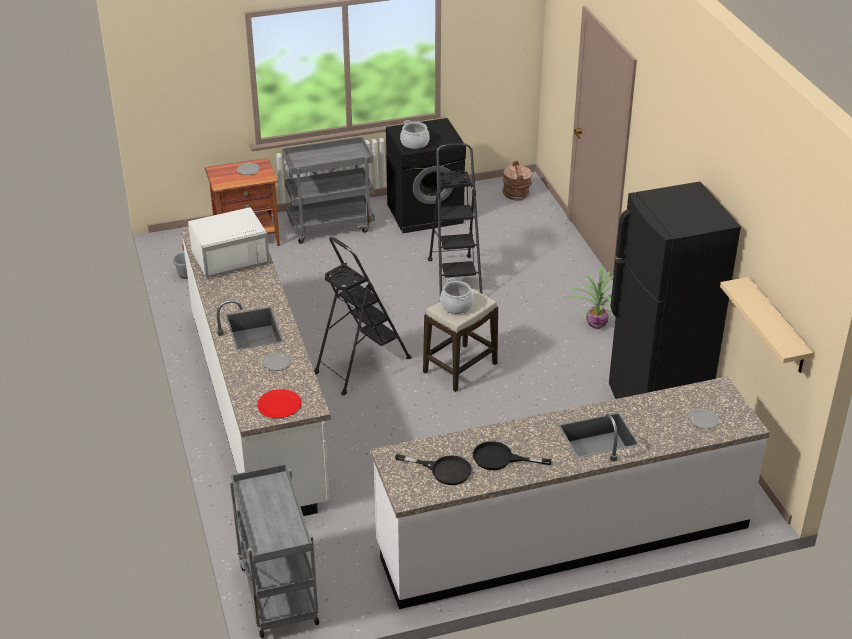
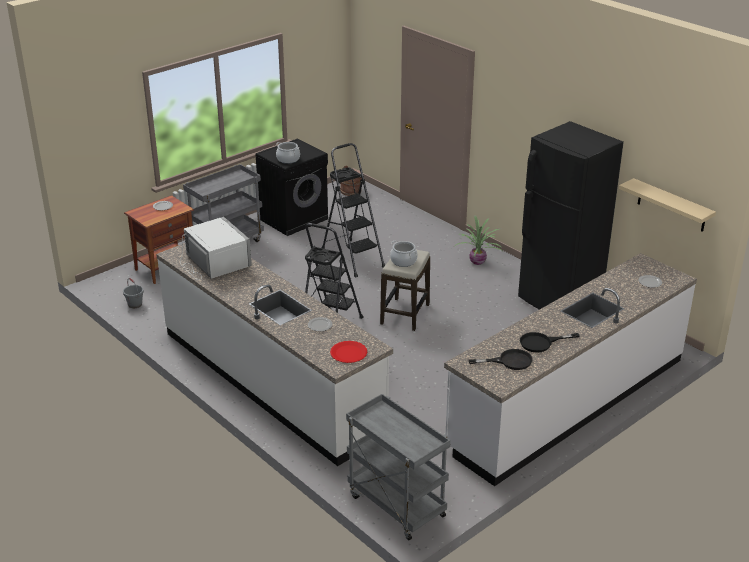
camera: 25 degrees left, 5 degrees down
(229, 255) = (214, 263): white microwave -> white microwave turned 75 degrees counterclockwise

